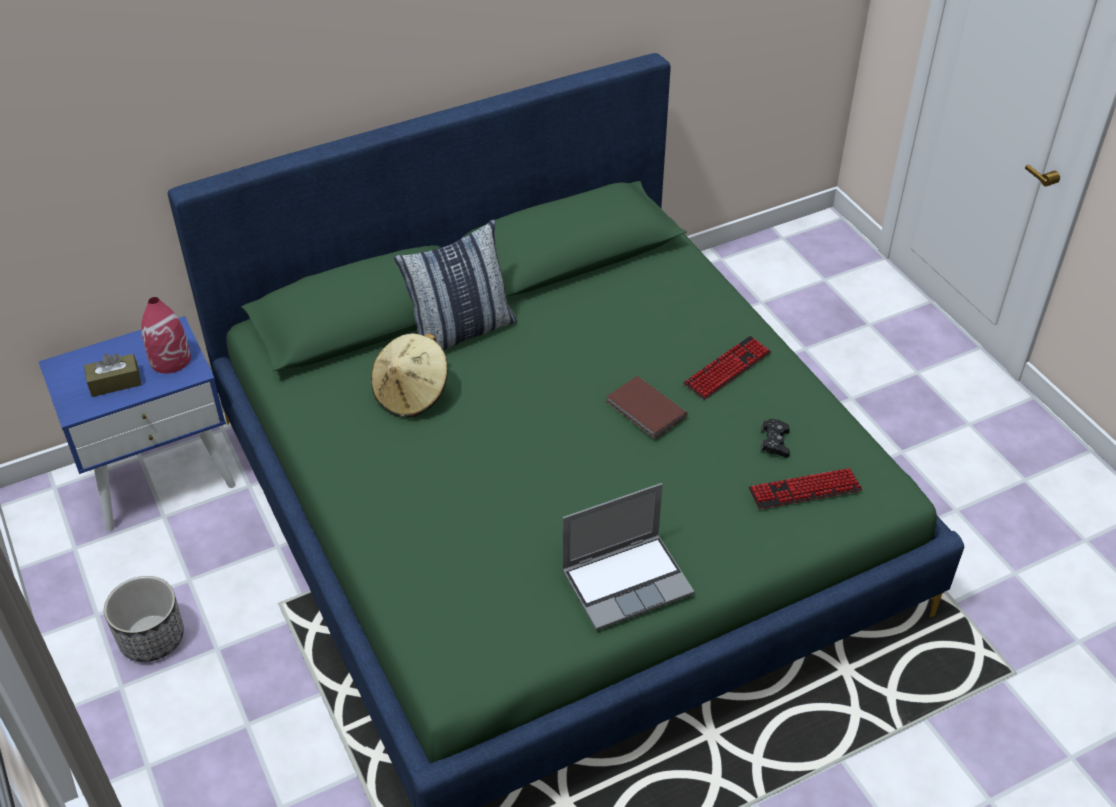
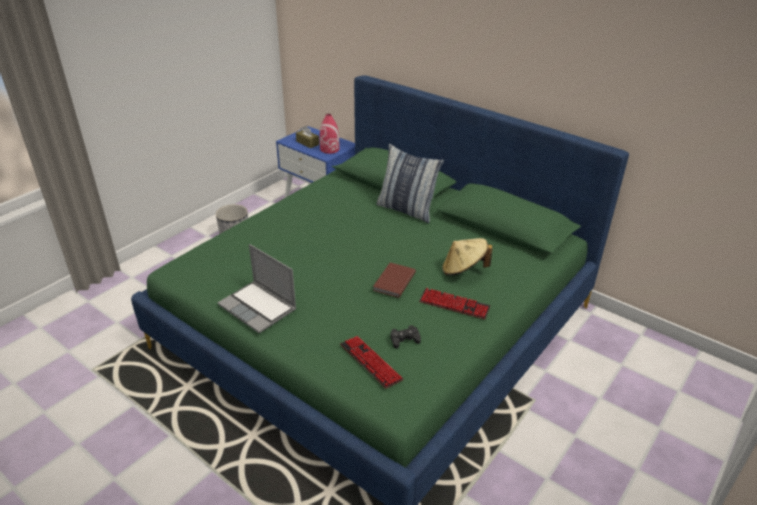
camera: 65 degrees right, 10 degrees down
(412, 394) = (351, 208): beige hat -> beige hat (463, 270)

